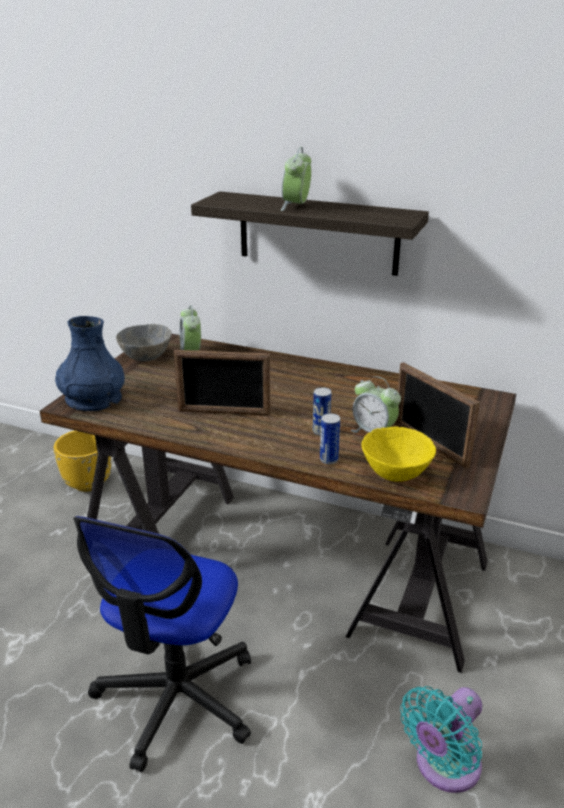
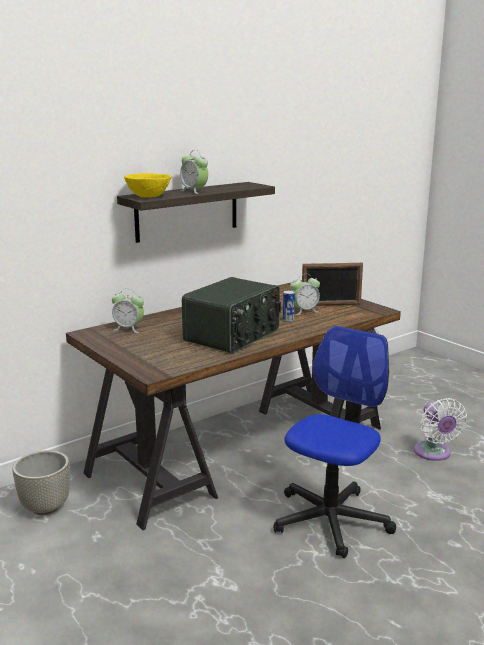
camera: 60 degrees left, 10 degrees down
(88, 484) = (46, 507): yellow planter -> grey planter
(93, 400) = (158, 366): blue vase -> none
(146, 357) = (111, 341): grey bowl -> none
(176, 698) = (331, 520): office chair -> office chair turned 105 degrees counterclockwise
(224, 412) = (233, 336): picture frame -> radio
(329, 459) = (320, 325): can -> none
(396, 472) = (349, 316): yellow bowl -> yellow bowl (148, 196)
(443, 767) = (434, 454): turquoise fan -> white fan

